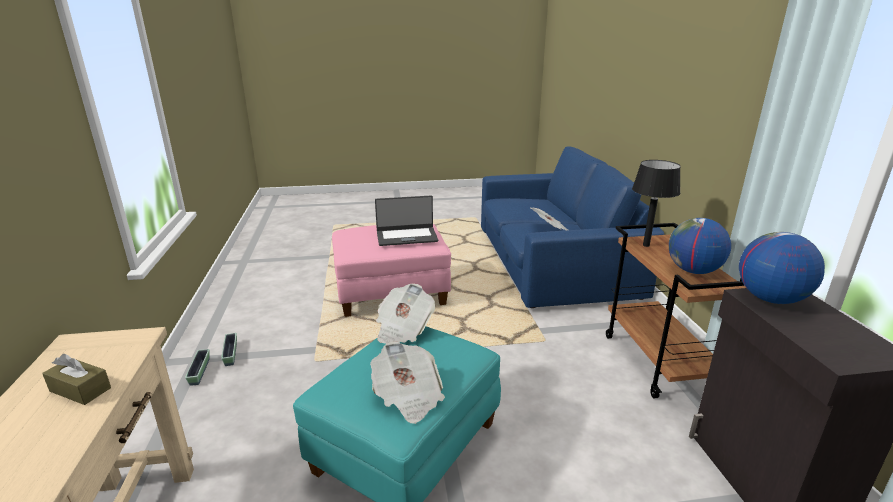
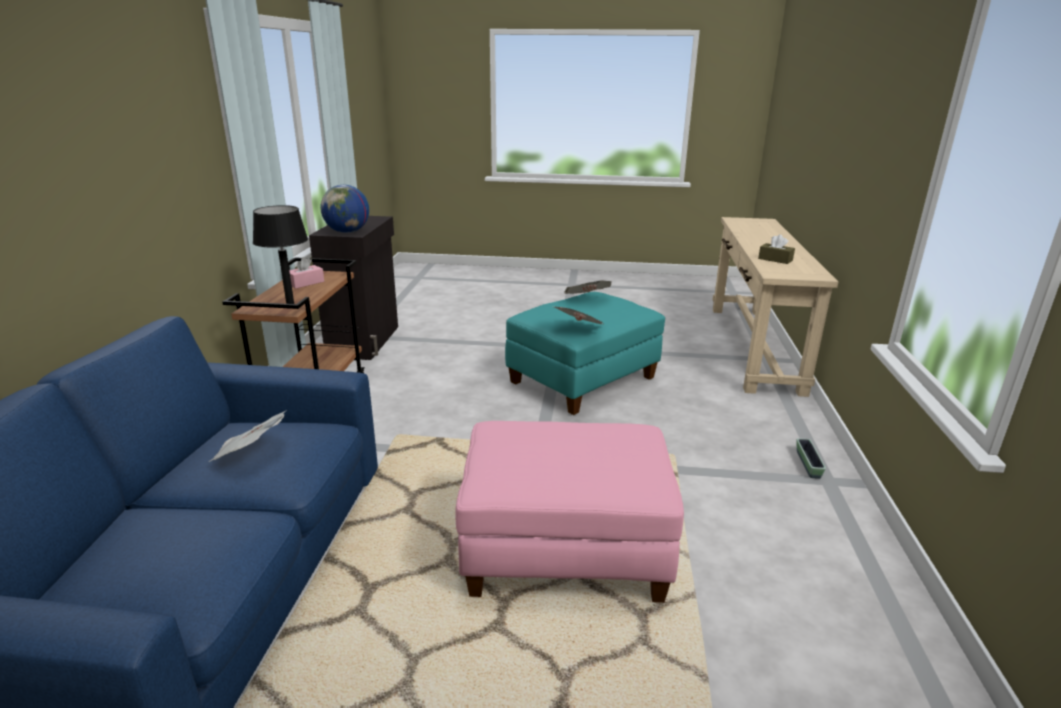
camera: 165 degrees left, 0 degrees up
(231, 354) = (786, 480): planter -> none
(406, 236) = (537, 438): laptop -> none
(693, 271) = (305, 283): globe -> pink tissue box

